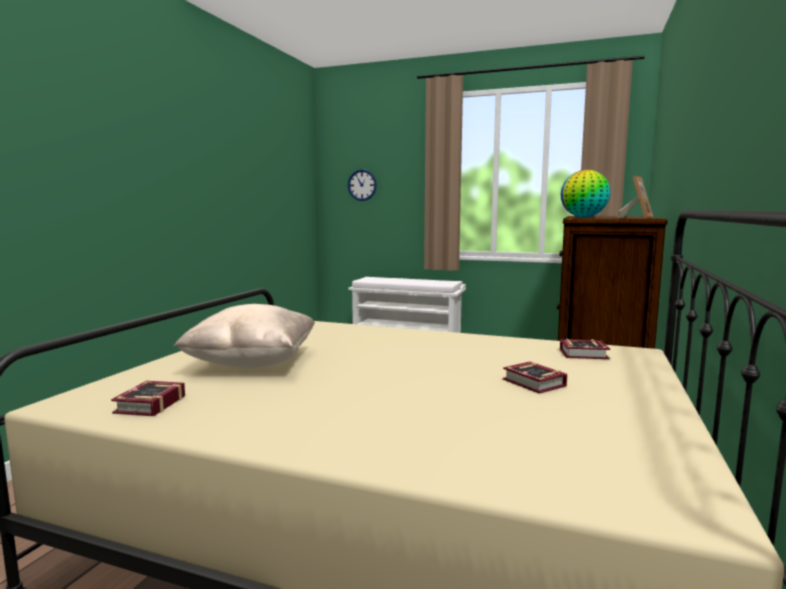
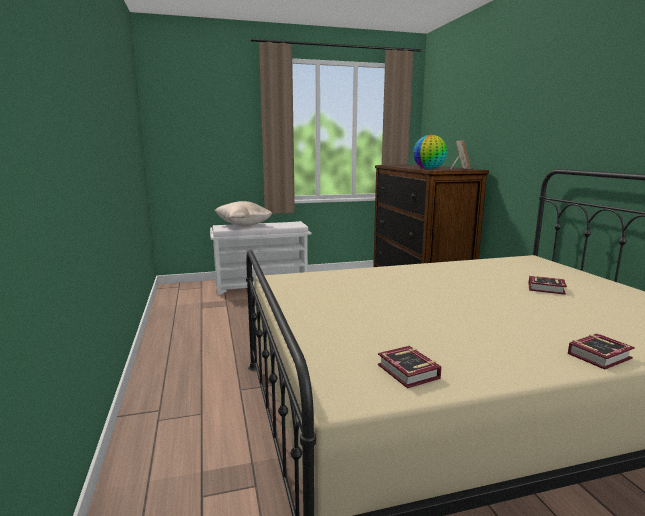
camera: 35 degrees left, 5 degrees up
(253, 363) = (369, 318): beige pillow -> beige pillow (243, 225)
(362, 185) = (195, 138): wall clock -> none
(586, 354) = (517, 265): book -> book (602, 356)

